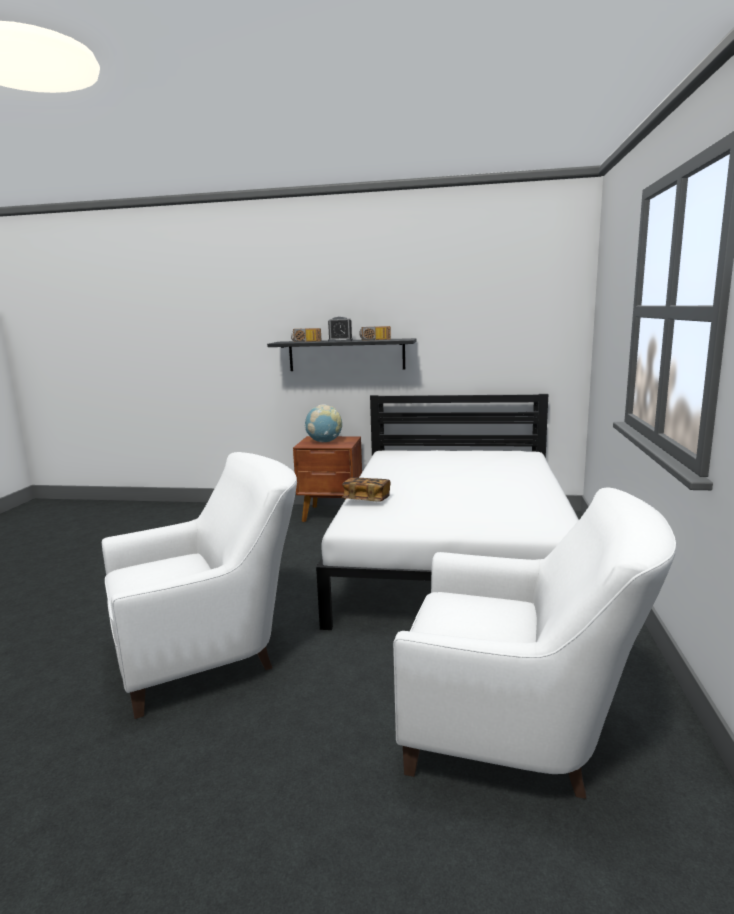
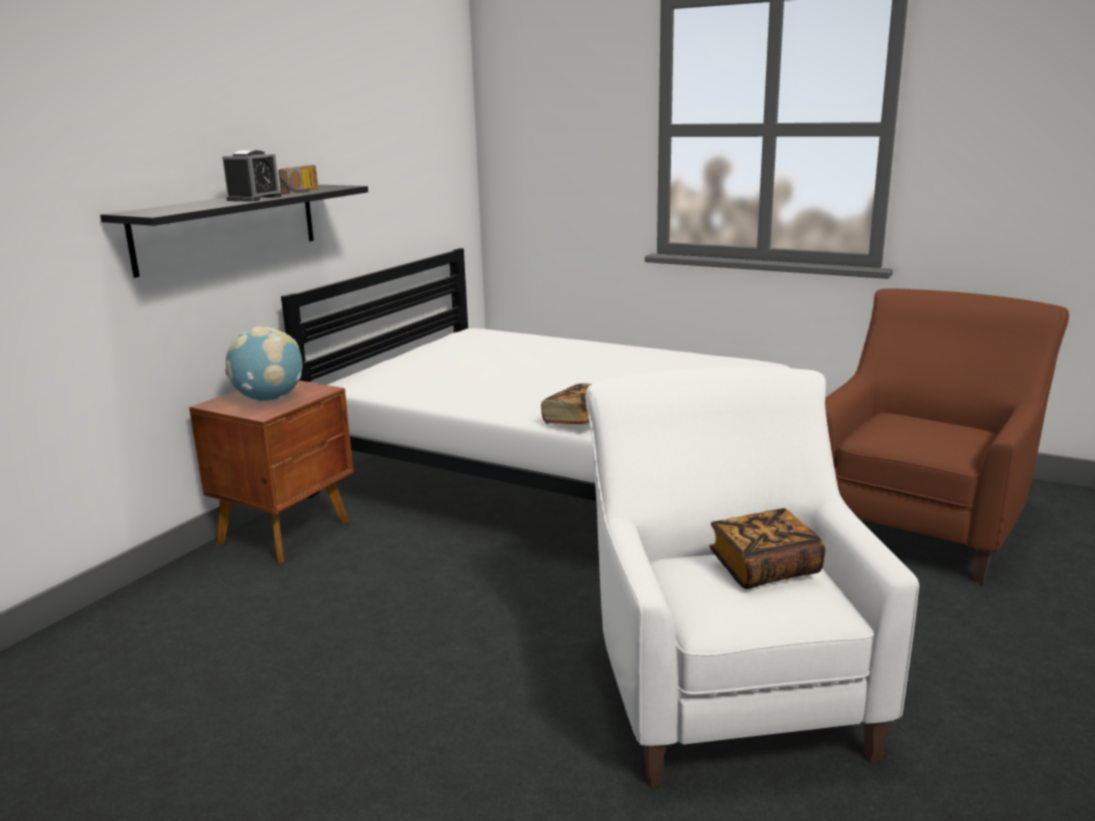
camera: 70 degrees left, 5 degrees up
(173, 574) = (764, 568): none -> book
(305, 341) = (195, 206): radio -> none
(521, 733) = (922, 523): white armchair -> brown armchair

